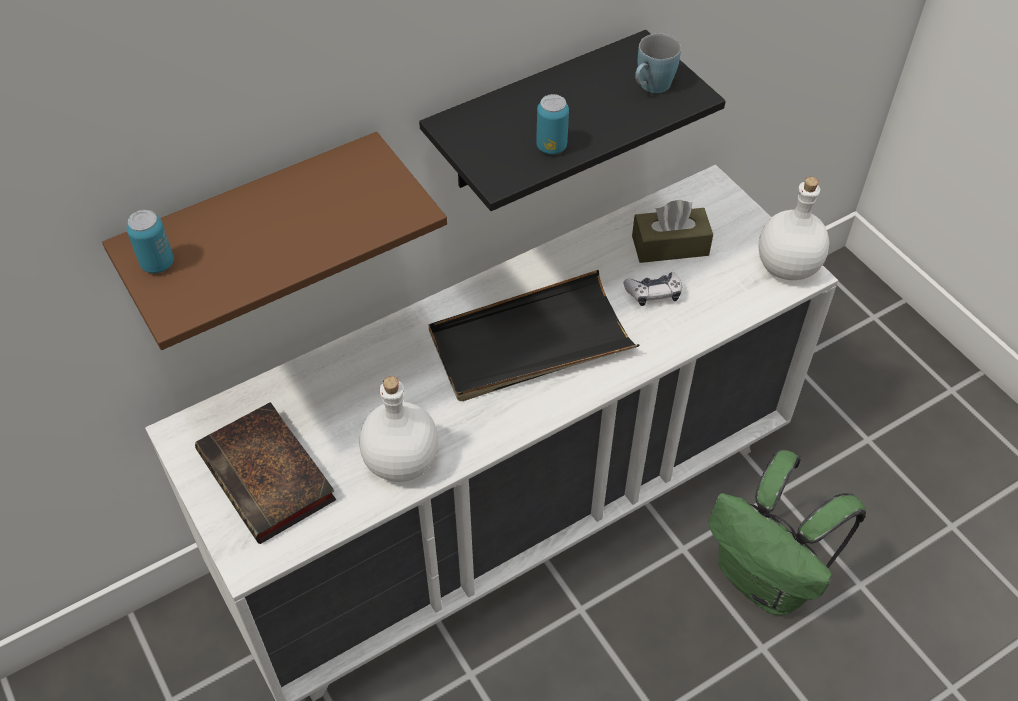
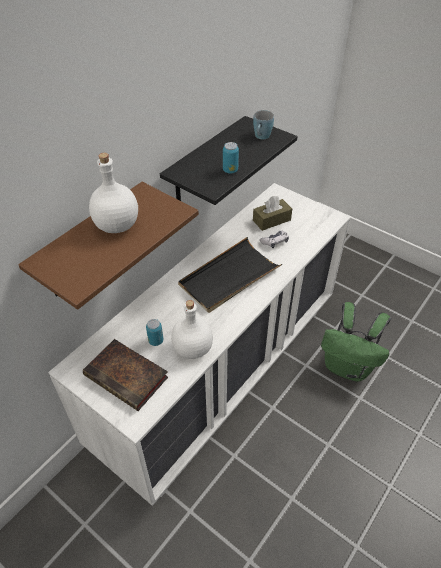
camera: 20 degrees left, 5 degrees down
(157, 263) = (56, 267): can -> can (156, 341)
(786, 267) = (326, 217): white bottle -> white bottle (117, 226)

